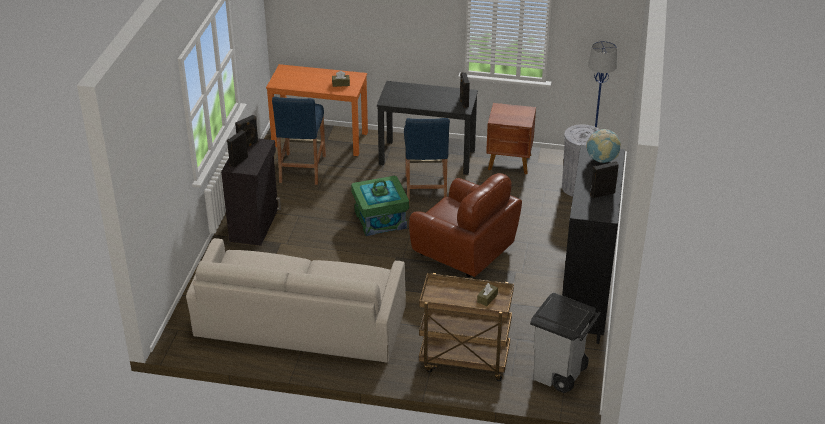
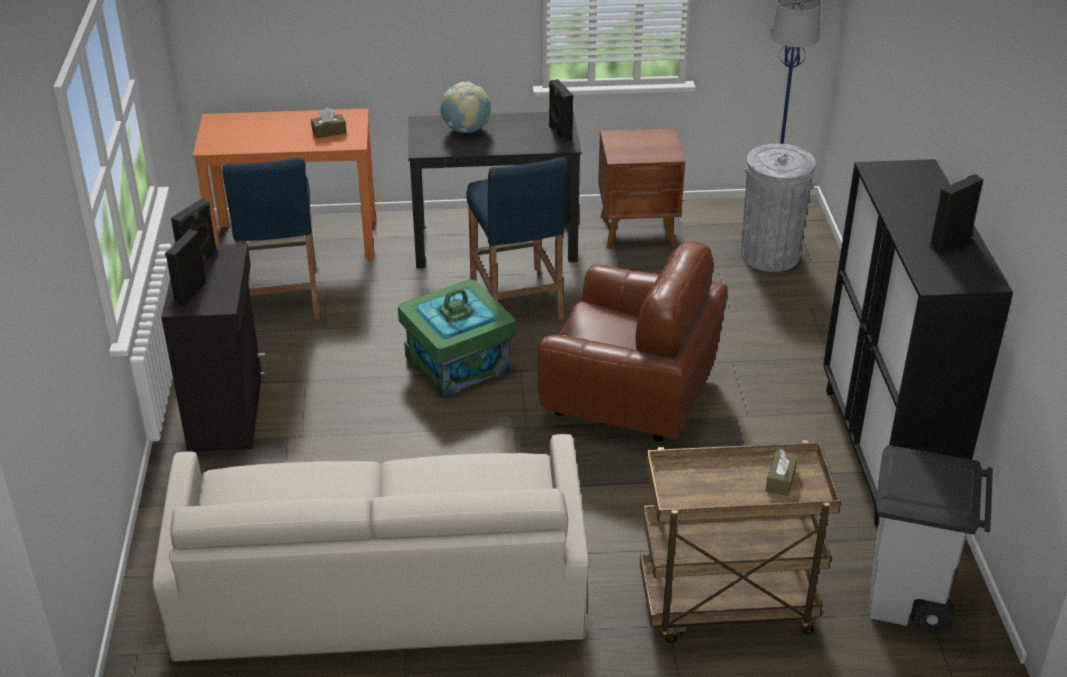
camera: 15 degrees left, 0 degrees up
(601, 159) = (908, 182): globe -> globe (466, 130)

